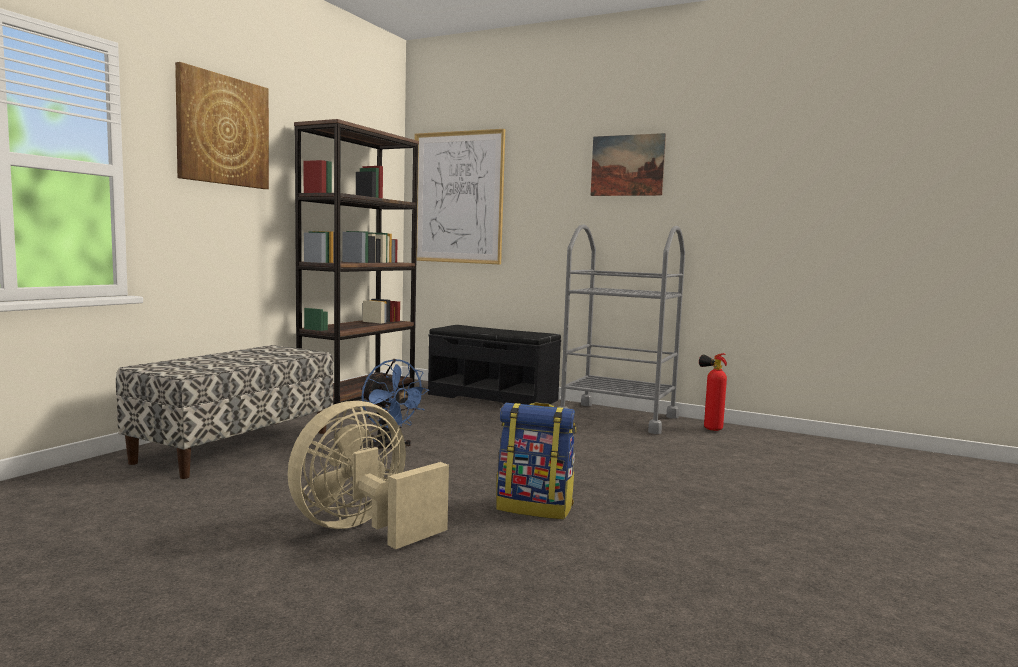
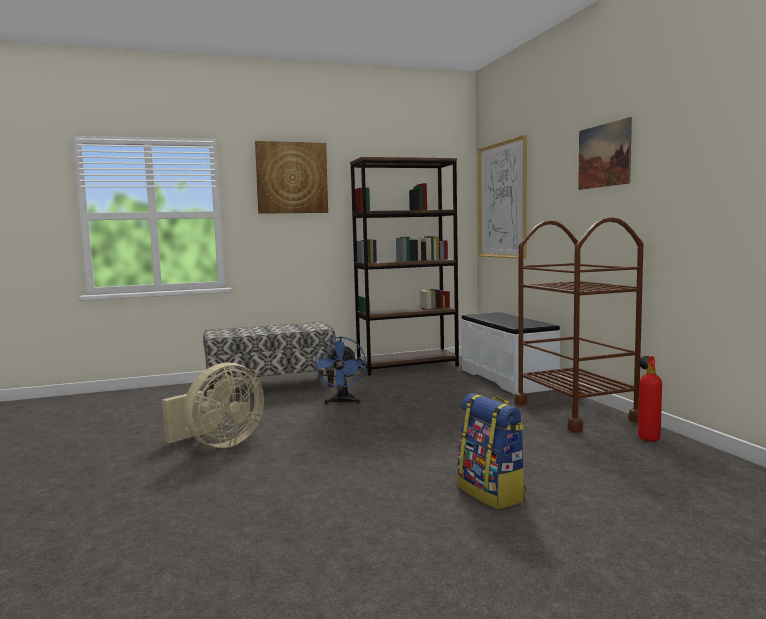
camera: 45 degrees right, 0 degrees up
(363, 529) = (219, 444): beige fan -> beige fan turned 135 degrees clockwise
(493, 397) = (508, 378): black bench -> white bench
(535, 507) = (328, 459): backpack -> backpack (492, 493)
(618, 417) = (575, 412): grey cart -> brown cart

